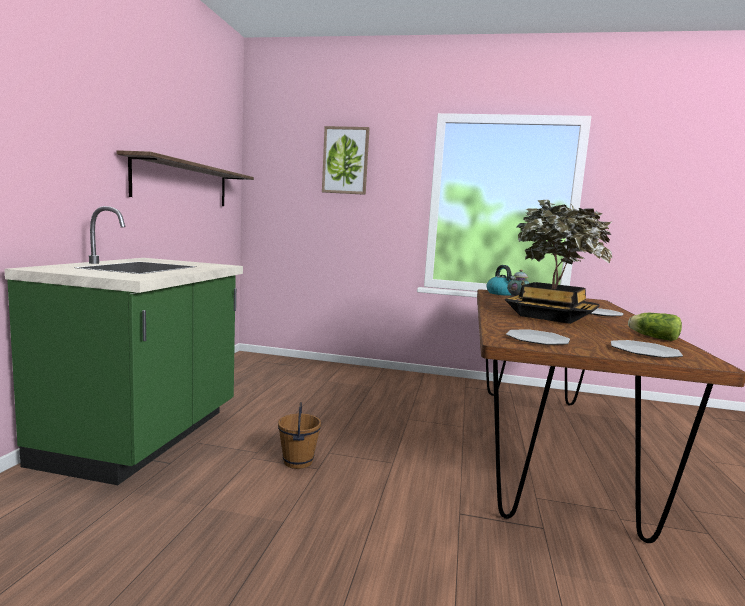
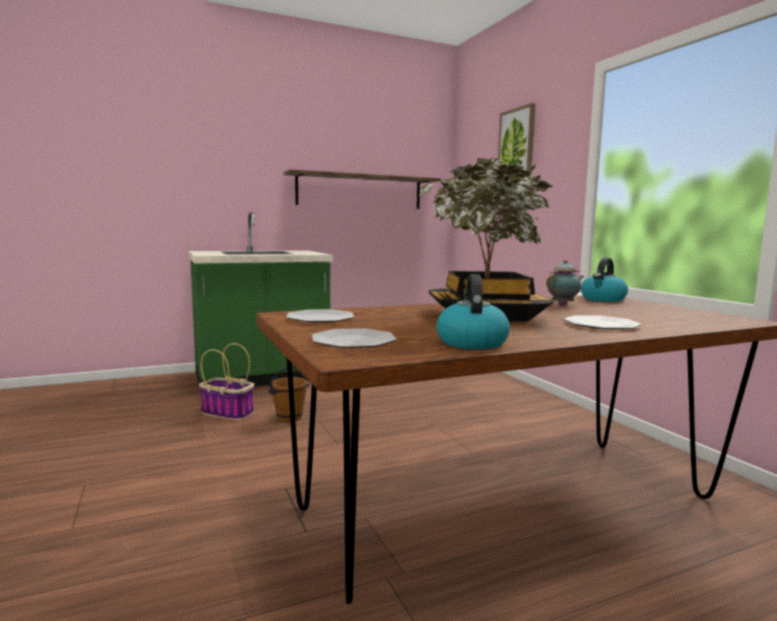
camera: 55 degrees right, 0 degrees up
(230, 488) = (228, 413): none -> basket
(652, 337) = (471, 342): lettuce -> kettle

